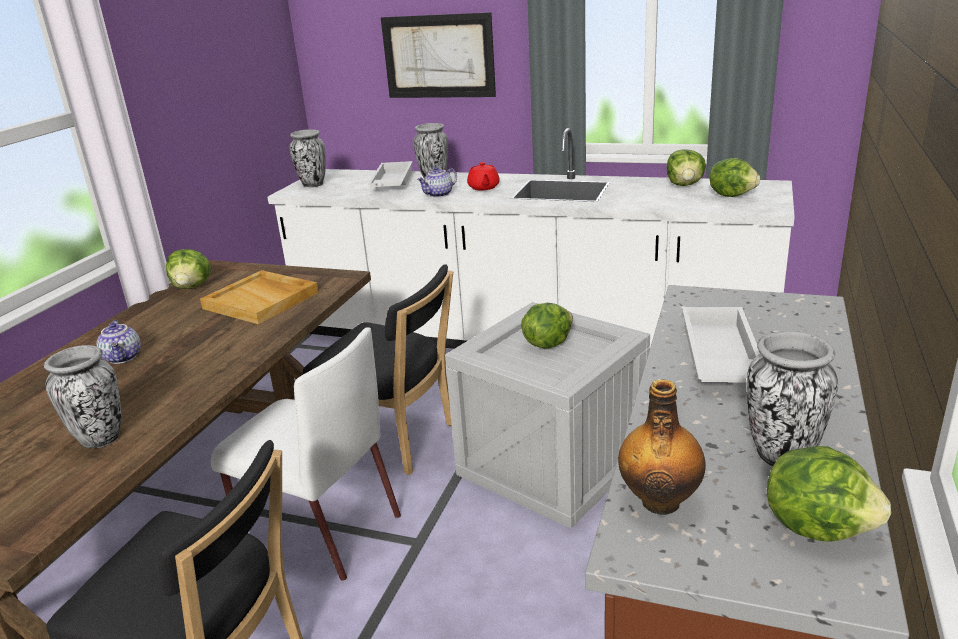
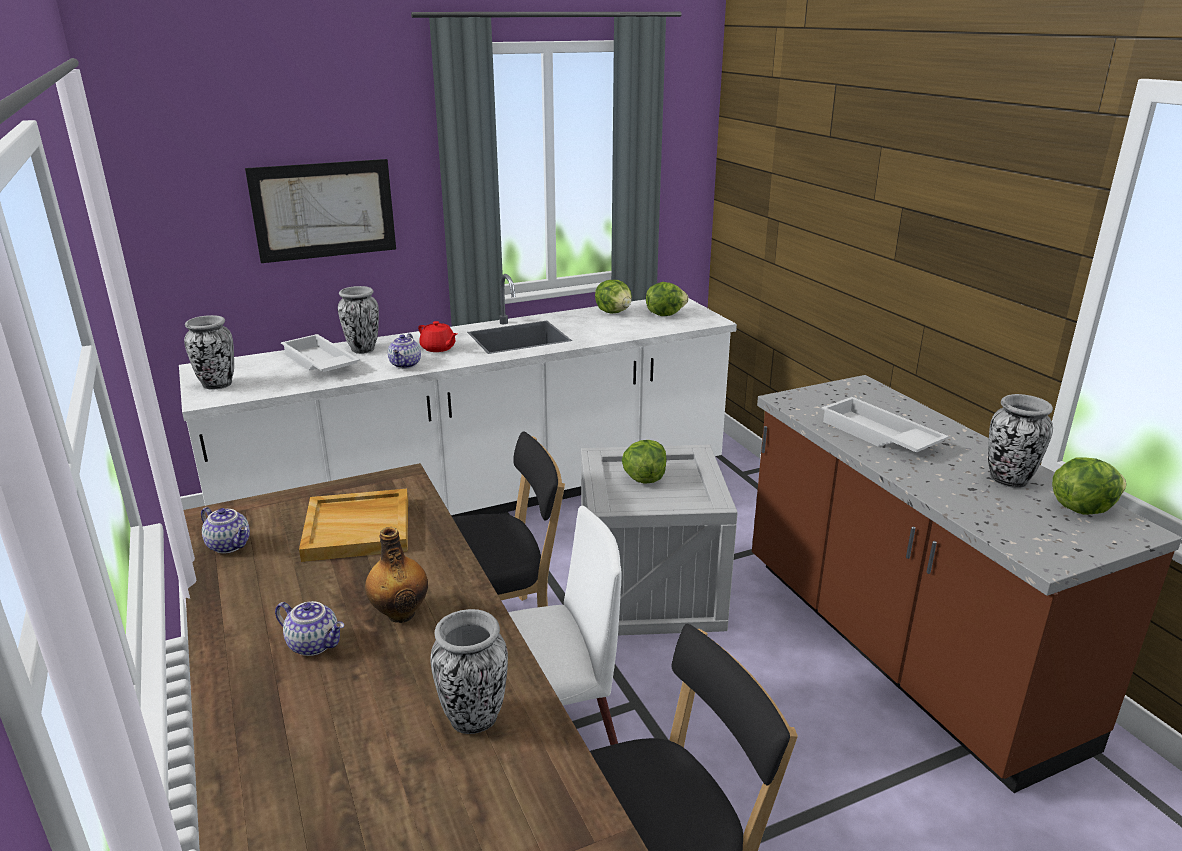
camera: 45 degrees left, 0 degrees up
(192, 287) = (230, 545): lettuce -> teapot
(660, 500) = (1009, 529): bottle -> bottle (400, 613)

